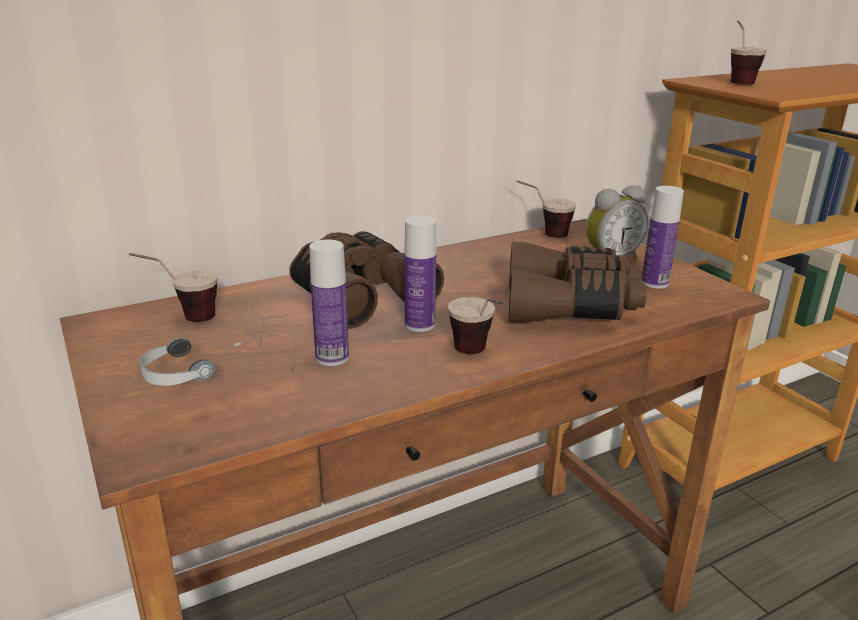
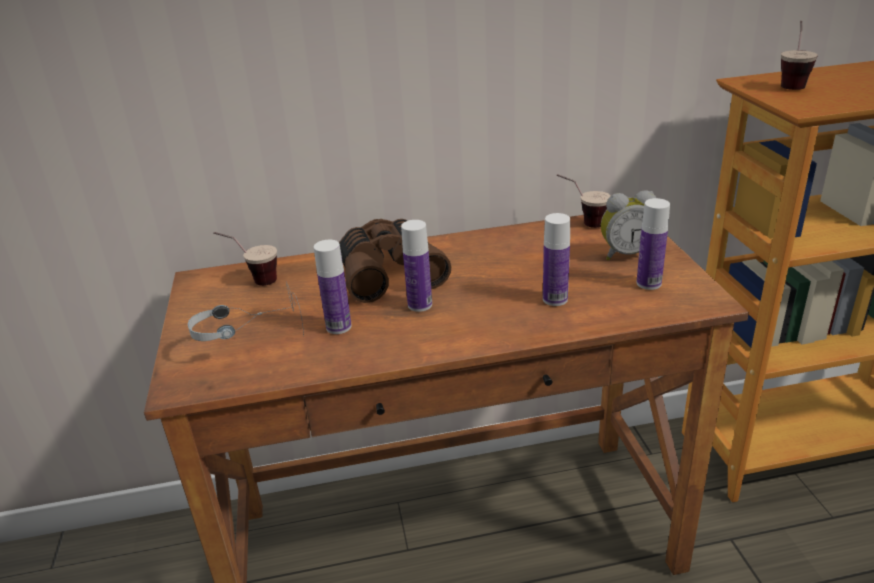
camera: 20 degrees right, 5 degrees up
(478, 356) = (447, 339): cup -> none
(570, 305) = (555, 299): brown binoculars -> bottle

